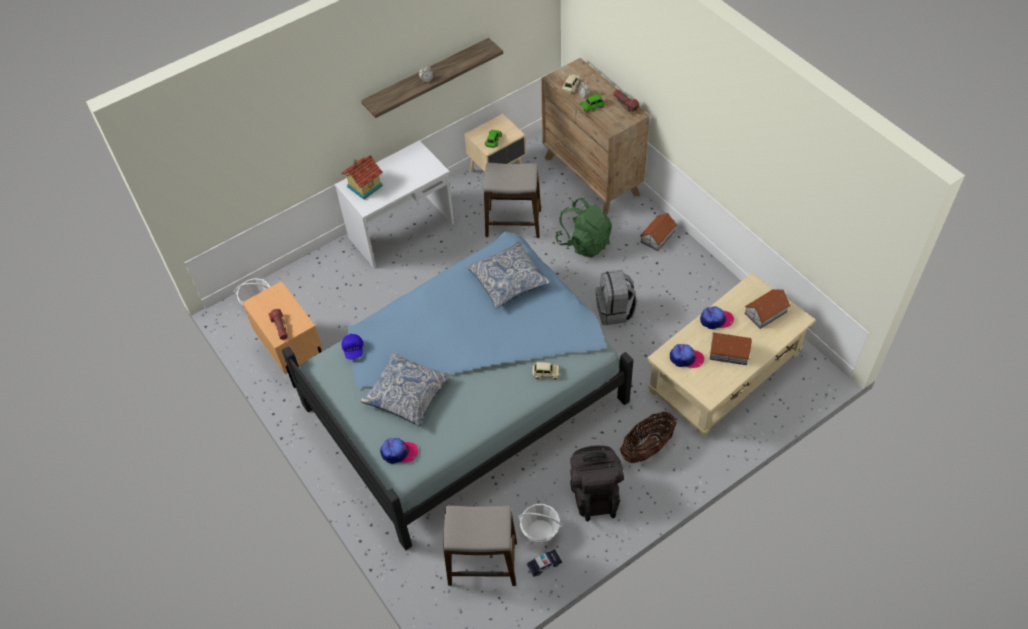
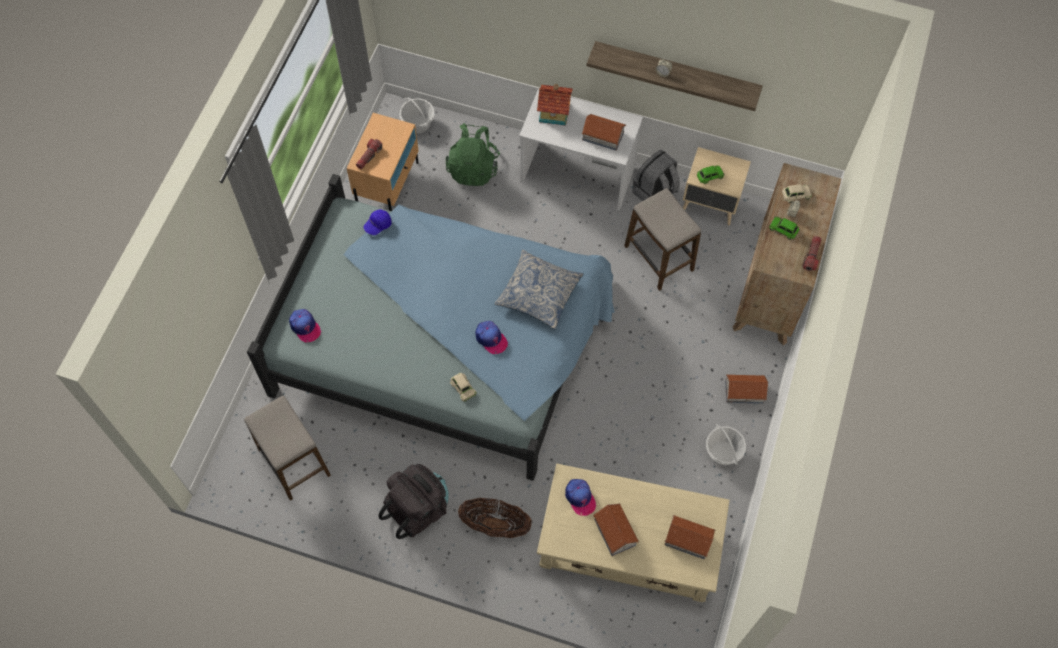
camera: 50 degrees right, 10 degrees up
(407, 394) = (365, 294): pillow -> none
(412, 170) = (602, 136): none -> toy house
(540, 531) = (352, 487): basket -> basket (722, 452)
(544, 564) = (324, 510): toy car -> none
(584, 242) = (684, 332): green backpack -> green backpack (473, 168)
(615, 311) = (625, 407): grey backpack -> grey backpack (654, 192)
(716, 320) = (645, 499): cap -> cap (491, 338)

